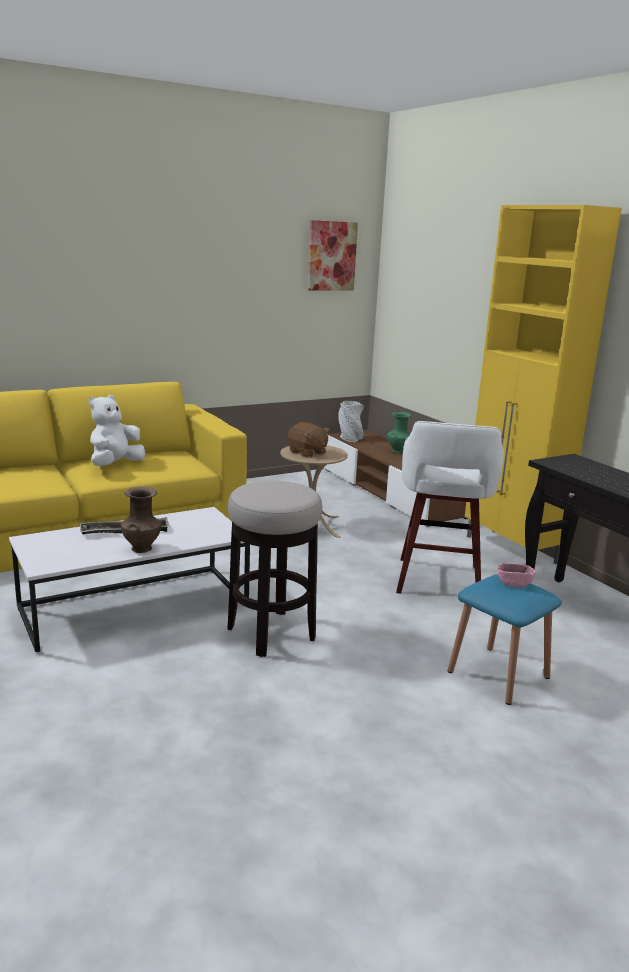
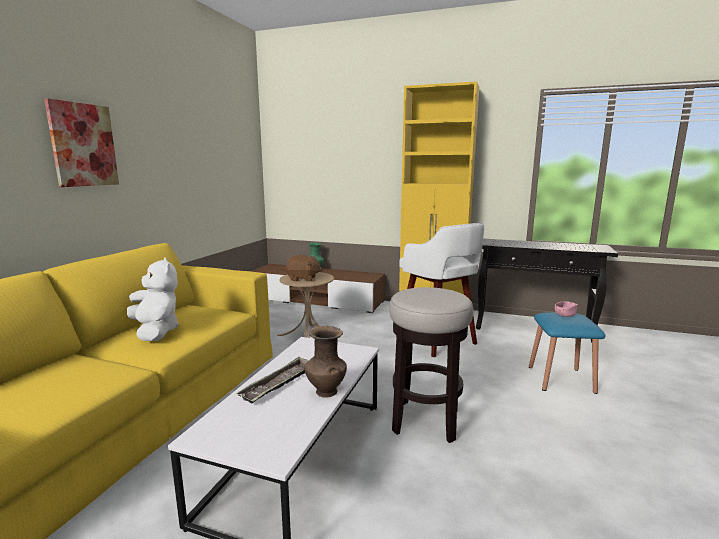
camera: 40 degrees left, 5 degrees down
(115, 465) = (155, 332): white plush toy -> white plush toy turned 150 degrees clockwise
(331, 256) = (237, 134): picture -> picture (83, 145)
(349, 439) = (271, 271): grey vase -> none

